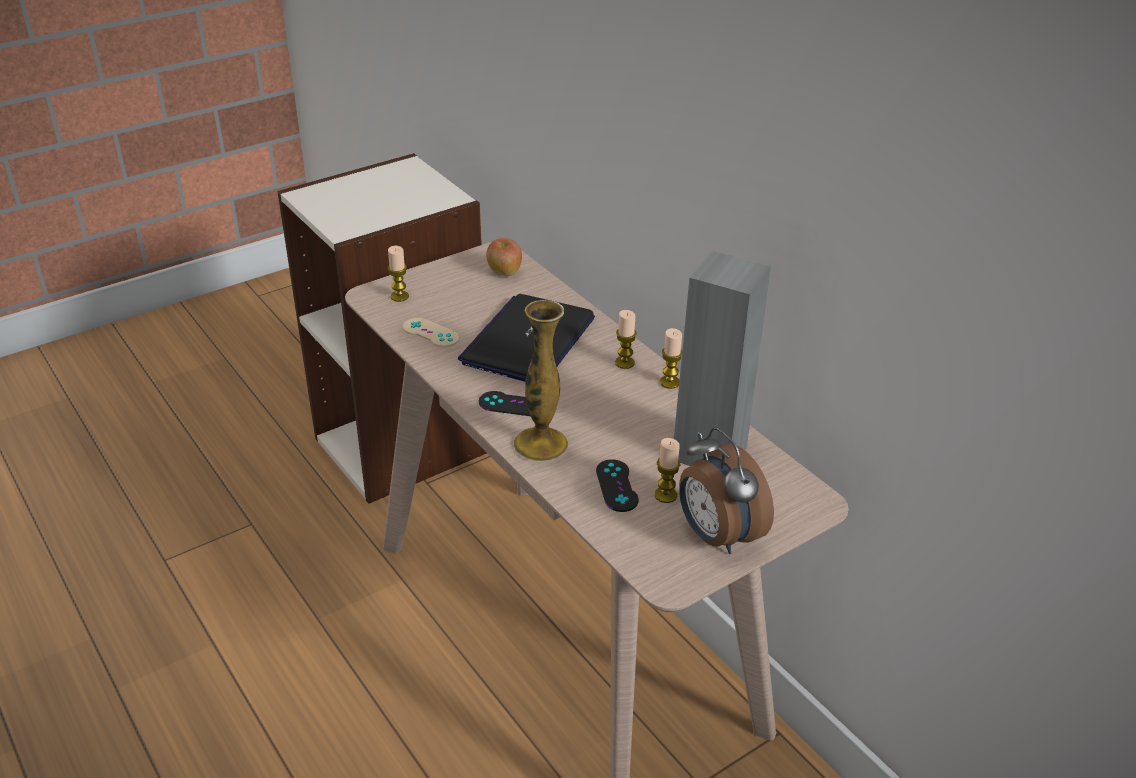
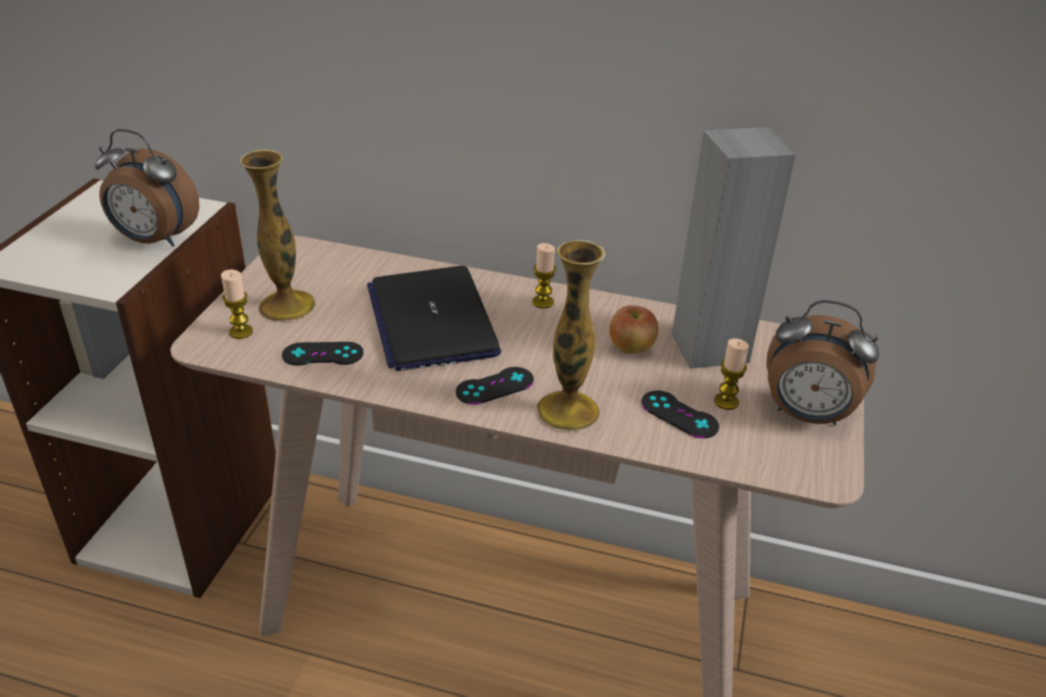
camera: 40 degrees left, 0 degrees up
(399, 211) = (154, 240): none -> alarm clock
(430, 333) = (323, 354): beige game controller -> black game controller
(447, 291) = (287, 306): none -> vase
(504, 273) = (324, 265): apple -> apple (631, 349)
(669, 382) = (601, 302): candle -> none

